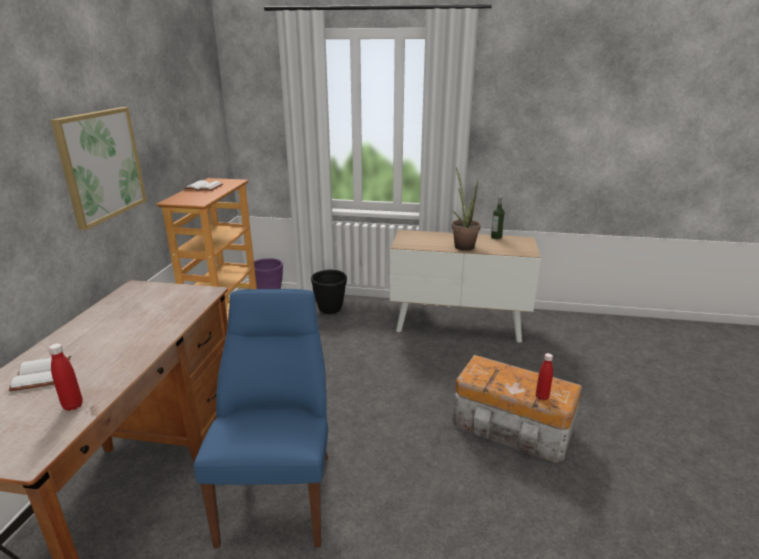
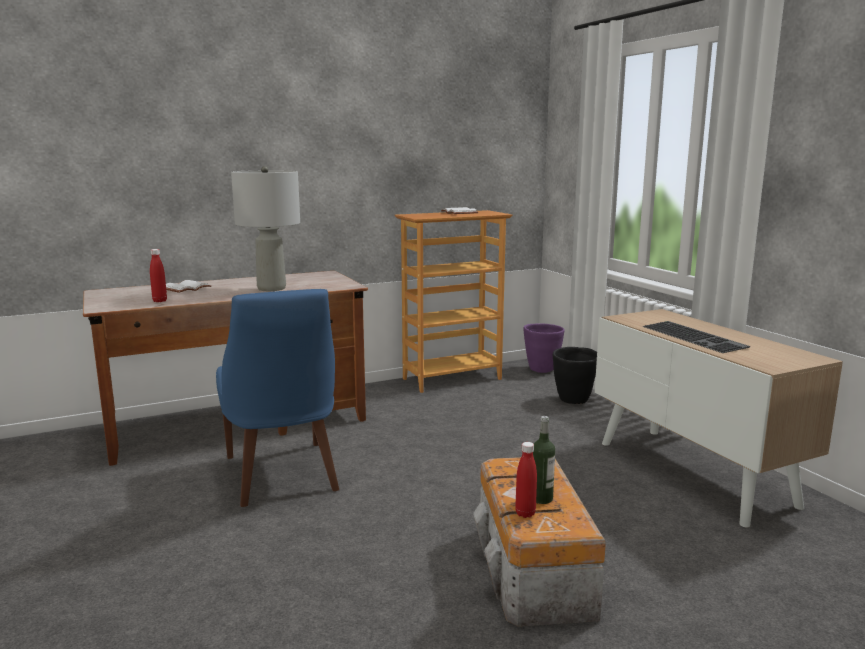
camera: 55 degrees right, 10 degrees down
(101, 165) = (333, 164): picture -> none
(145, 327) = (272, 288): none -> grey table lamp
(279, 492) = (282, 476): blue chair -> blue chair turned 105 degrees clockwise
(462, 245) = (695, 337): potted plant -> keyboard
(496, 237) = (773, 345): bottle -> bottle (541, 498)

